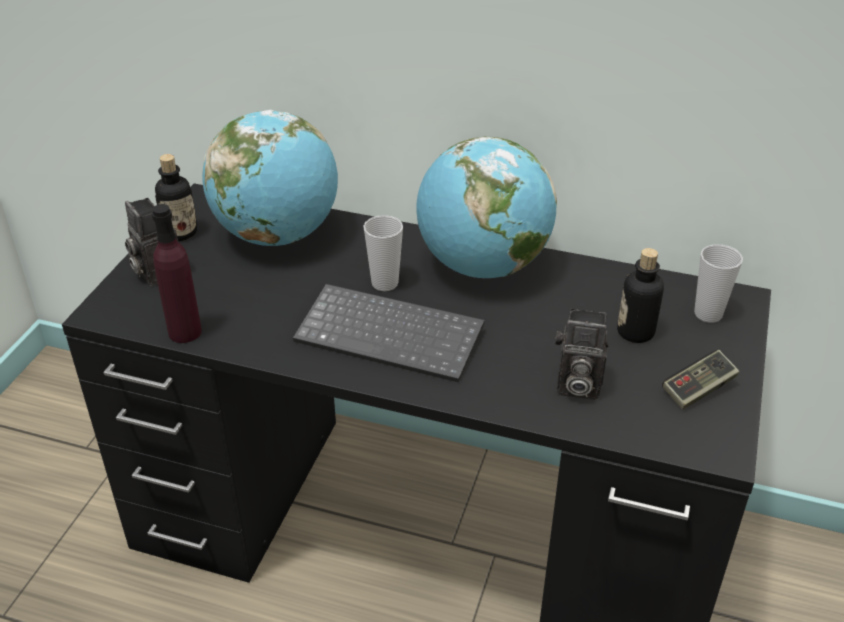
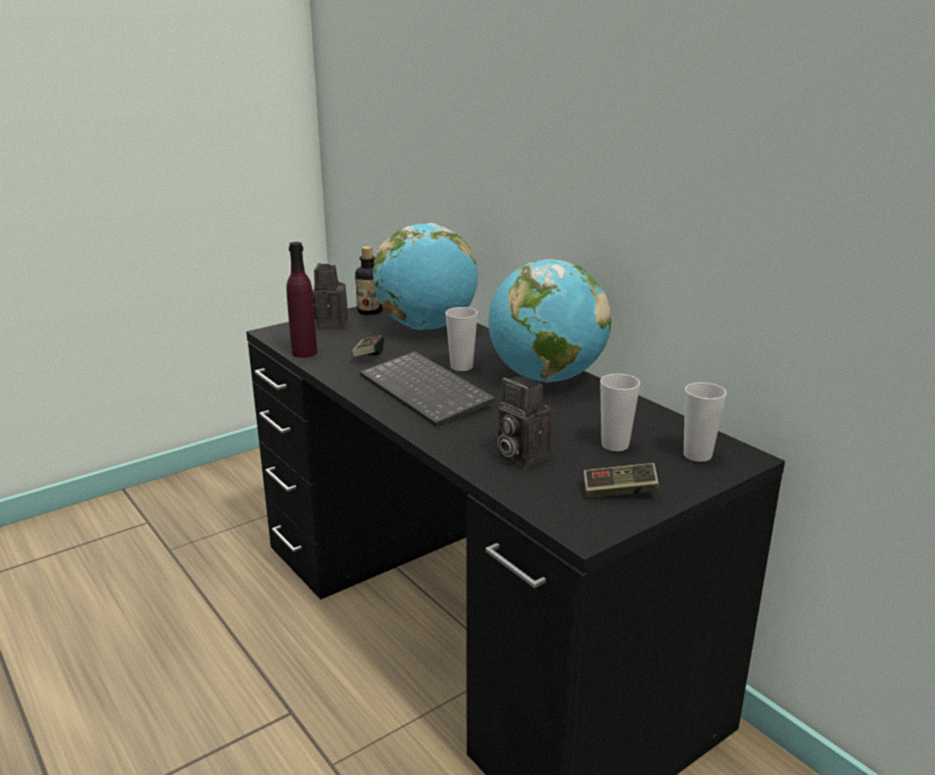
camera: 35 degrees right, 15 degrees down
(263, 305) = (368, 354): none -> game controller
(635, 332) = (615, 445): bottle -> cup

